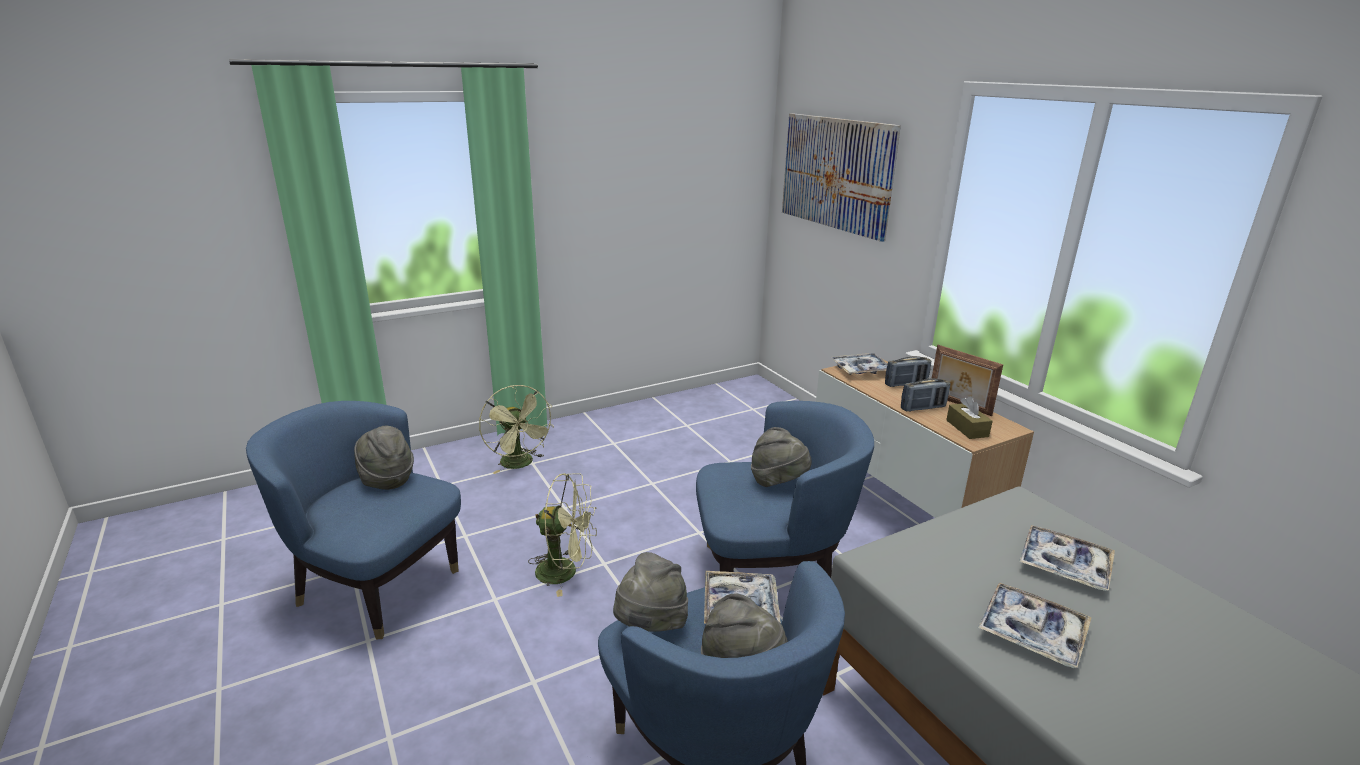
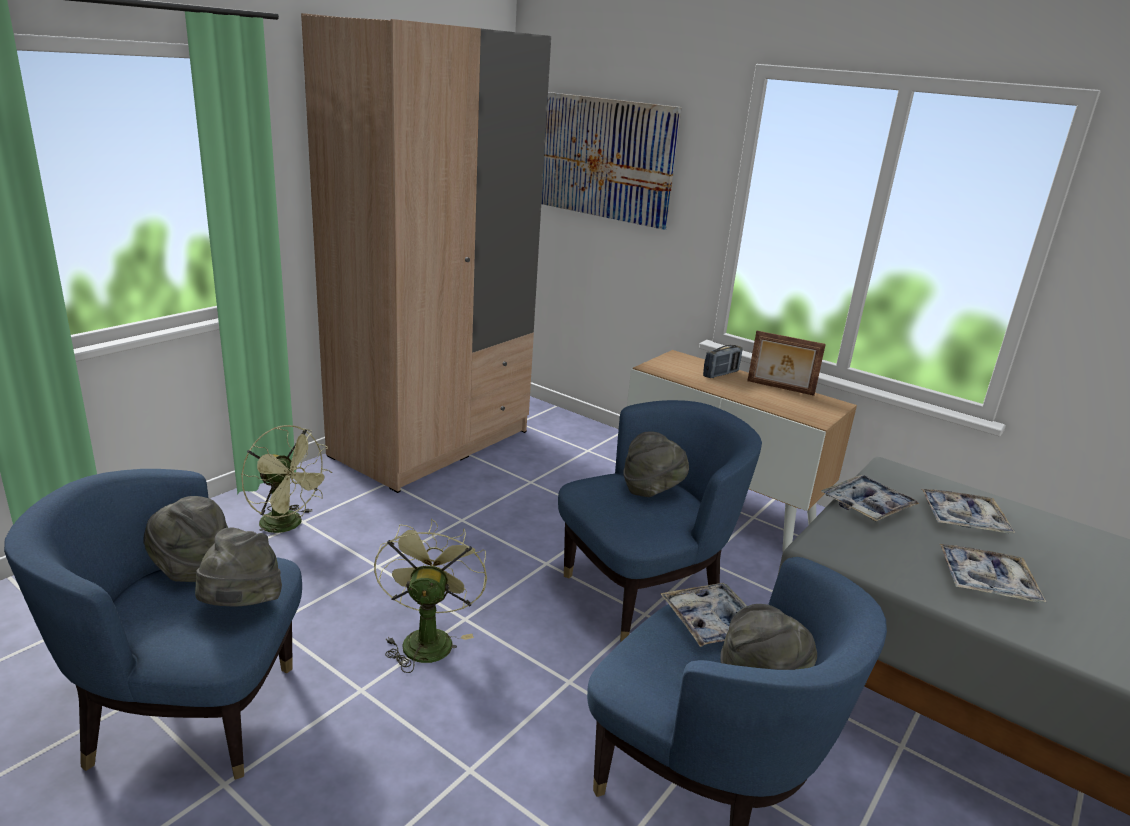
camera: 25 degrees left, 0 degrees up
(566, 571) = (427, 638): green fan -> green fan turned 75 degrees counterclockwise
(650, 626) = (643, 664): grey hat -> grey hat (241, 607)
(667, 416) = (432, 443): none -> beige wardrobe
(861, 369) = (670, 364): tray -> tray (867, 505)
(923, 408) = (754, 395): radio -> none
(967, 428) = (804, 409): brown tissue box -> none

